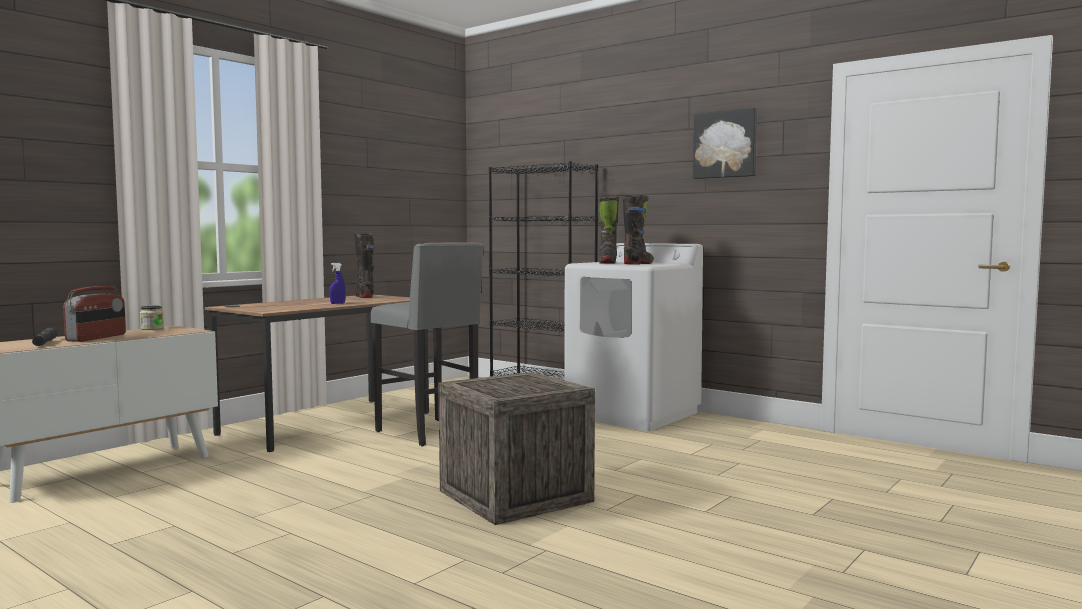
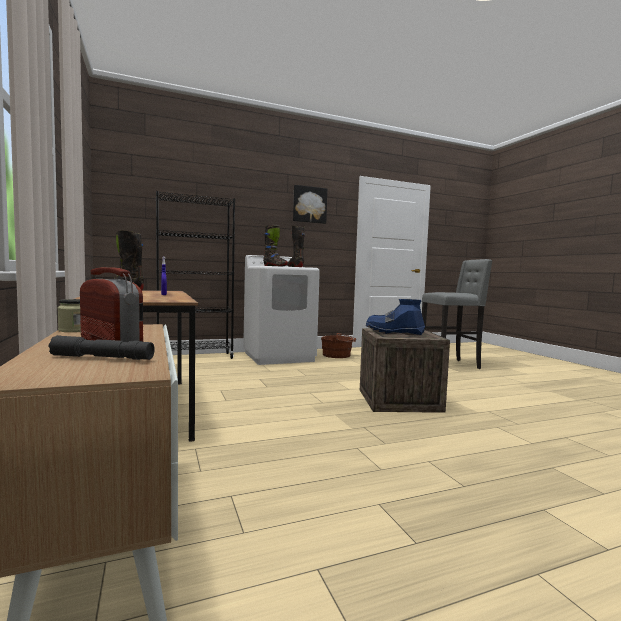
camera: 60 degrees left, 0 degrees up
(430, 433) = (237, 392): grey stool -> grey stool (451, 365)
(511, 382) = (393, 332): none -> blue boot
(725, 433) = (338, 355): none -> brown bucket

